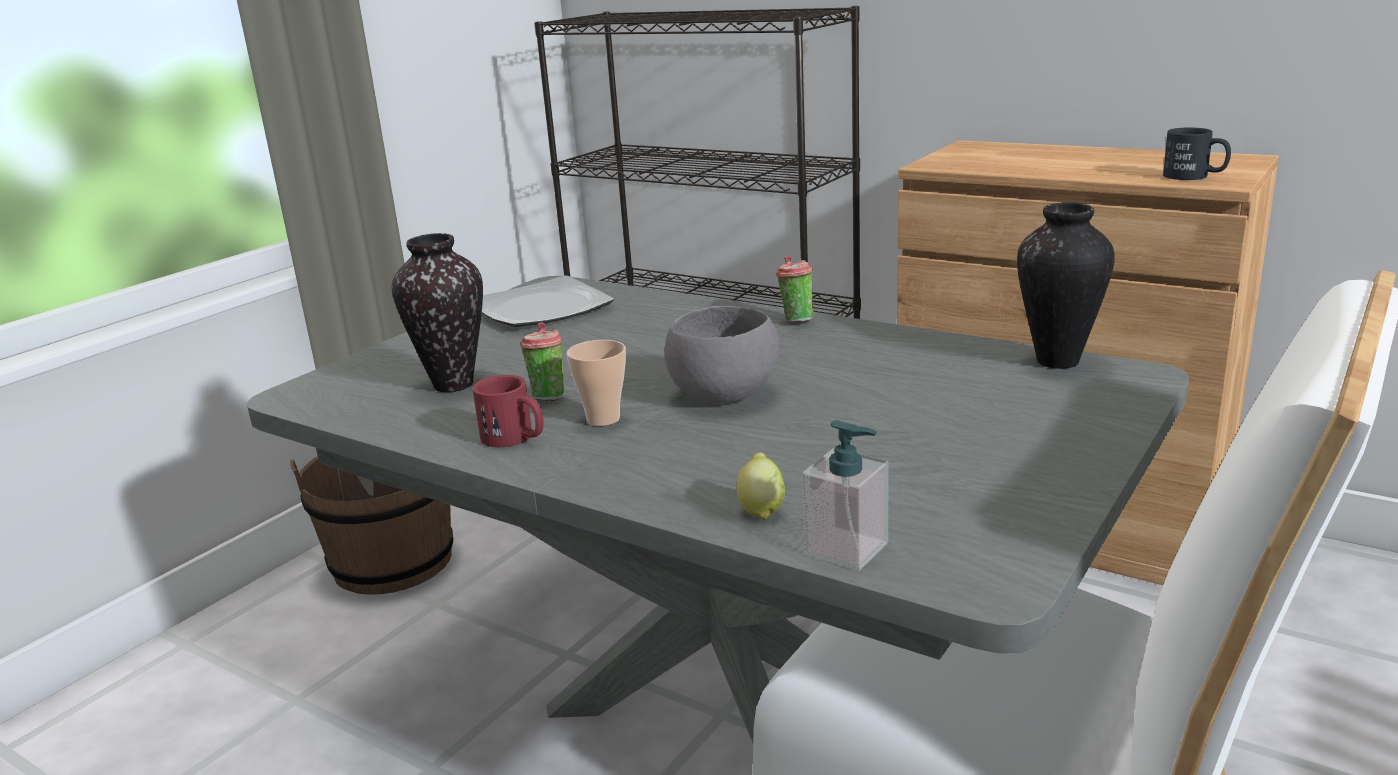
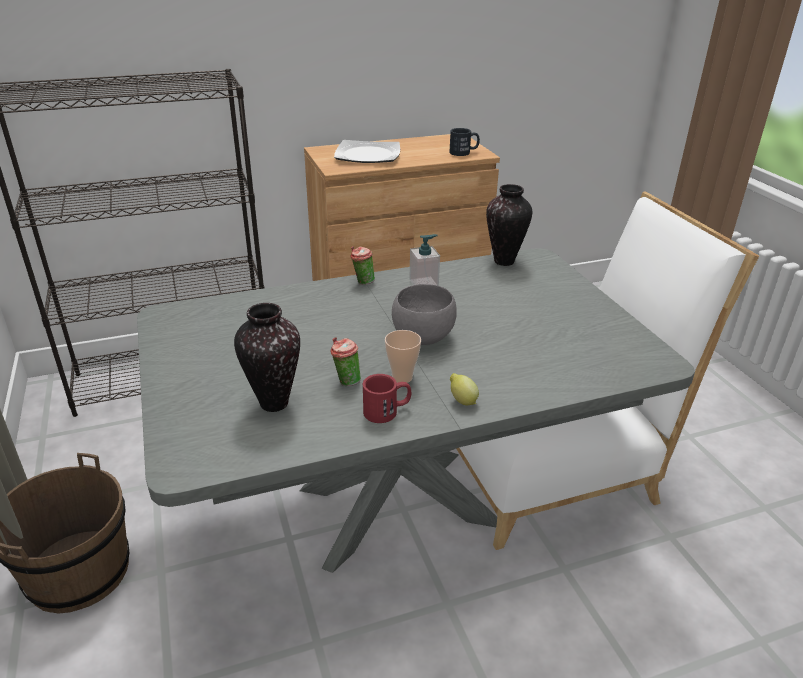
camera: 55 degrees left, 10 degrees up
(541, 309) = (201, 332): plate -> plate (368, 155)
(761, 509) = (555, 380): lemon -> lemon (462, 401)
(847, 548) = (610, 377): soap dispenser -> soap dispenser (424, 283)

